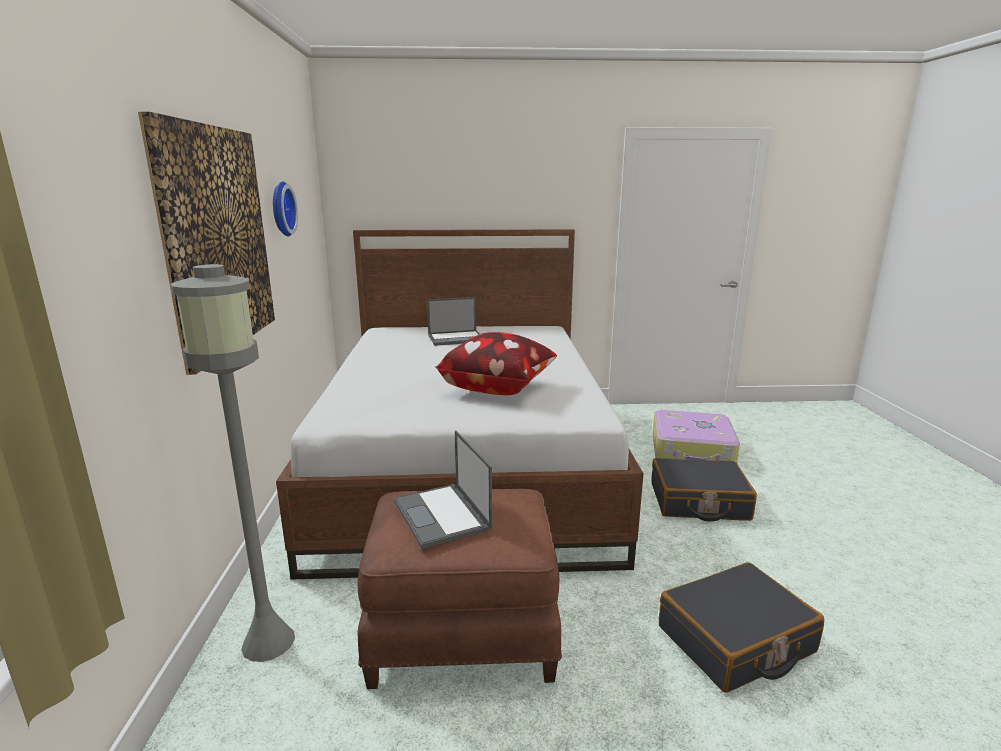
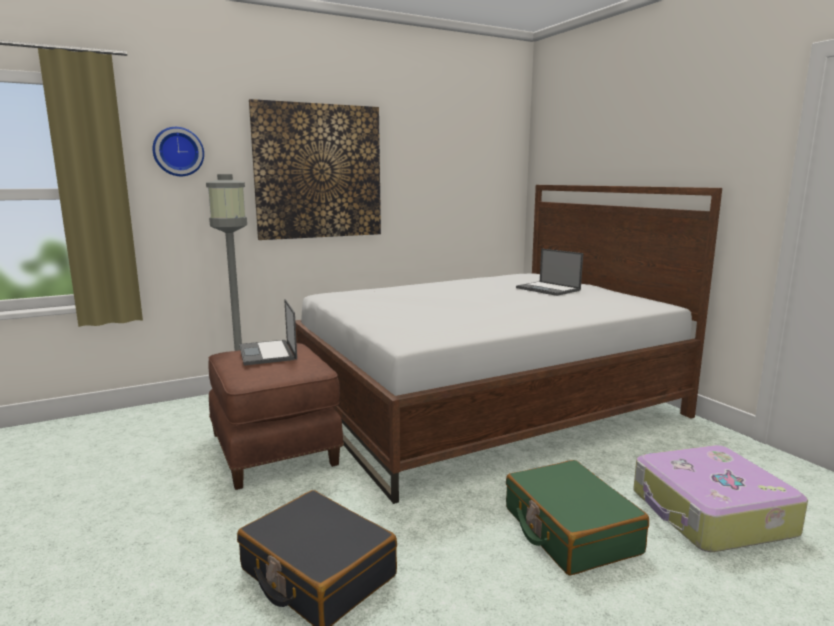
camera: 65 degrees right, 5 degrees down
(280, 209) = (427, 160): wall clock -> wall clock (178, 151)
(442, 515) = (268, 353): laptop -> laptop turned 60 degrees counterclockwise
(497, 388) = (437, 312): pillow -> none
(698, 502) = (570, 530): black suitcase -> green suitcase

